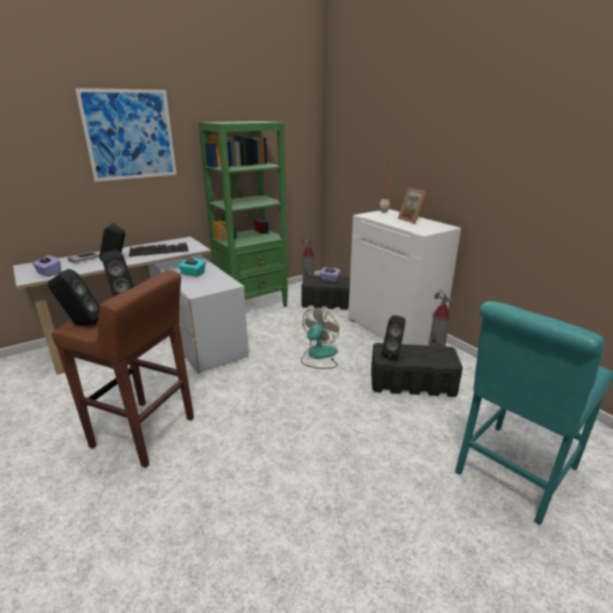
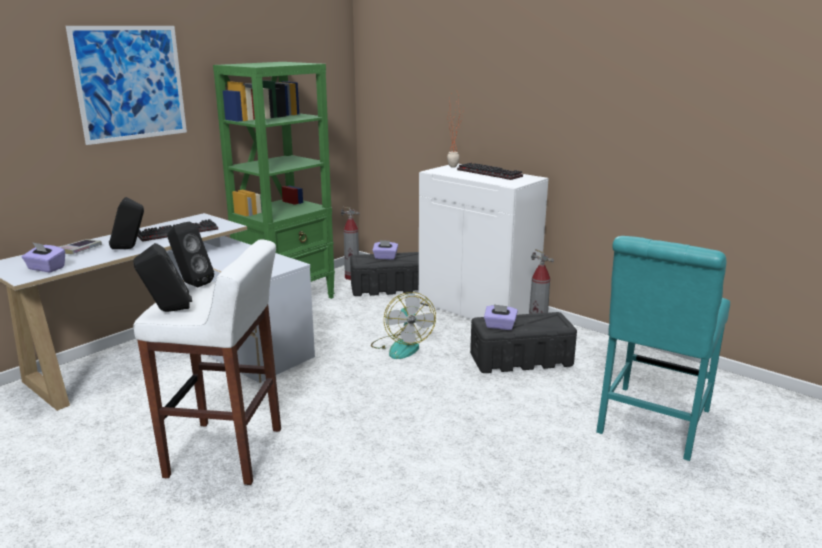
camera: 15 degrees left, 5 degrees down
(145, 433) = (227, 453): brown stool -> white stool
(192, 274) = (232, 257): turquoise tissue box -> none
(319, 356) = (401, 346): fan -> fan turned 150 degrees clockwise
(394, 354) = (500, 326): black speaker -> purple tissue box
(412, 220) = (491, 173): picture frame -> keyboard

